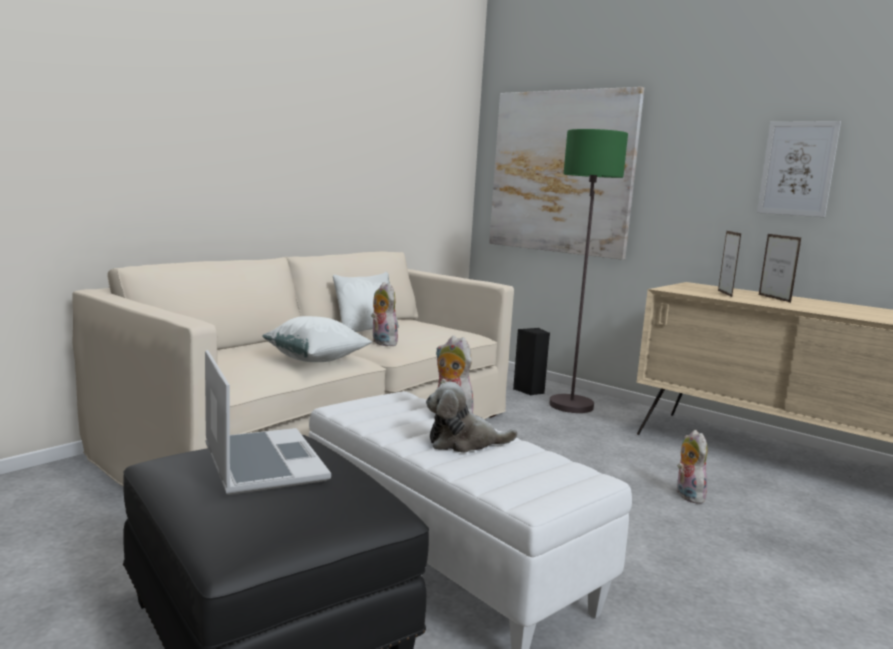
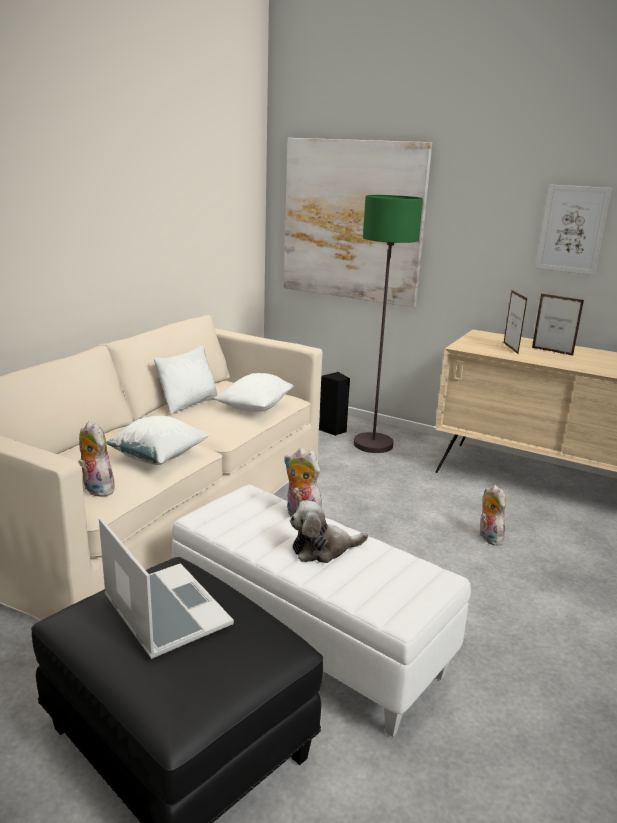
camera: 10 degrees left, 10 degrees up
(382, 343) = (210, 423): plush toy -> plush toy (95, 489)
(434, 337) = (255, 407): none -> white pillow
(774, 298) = (552, 351): picture frame -> picture frame turned 150 degrees clockwise

